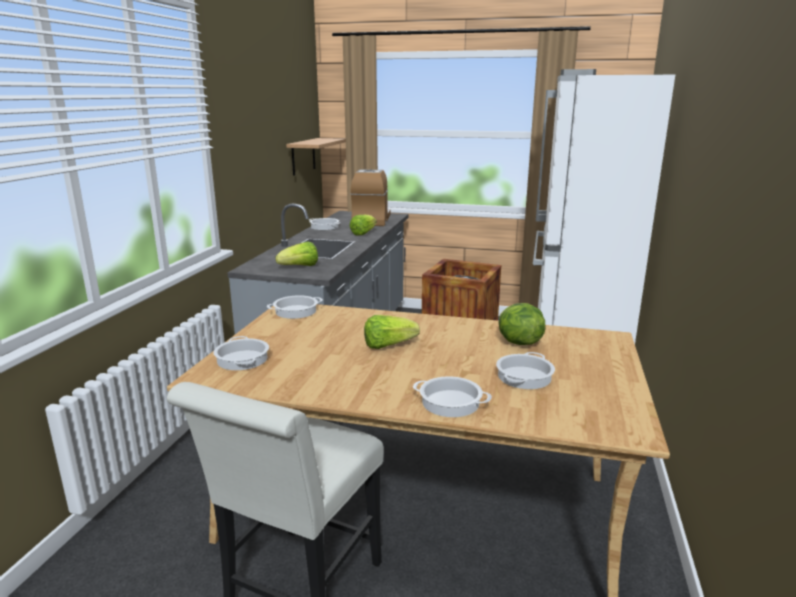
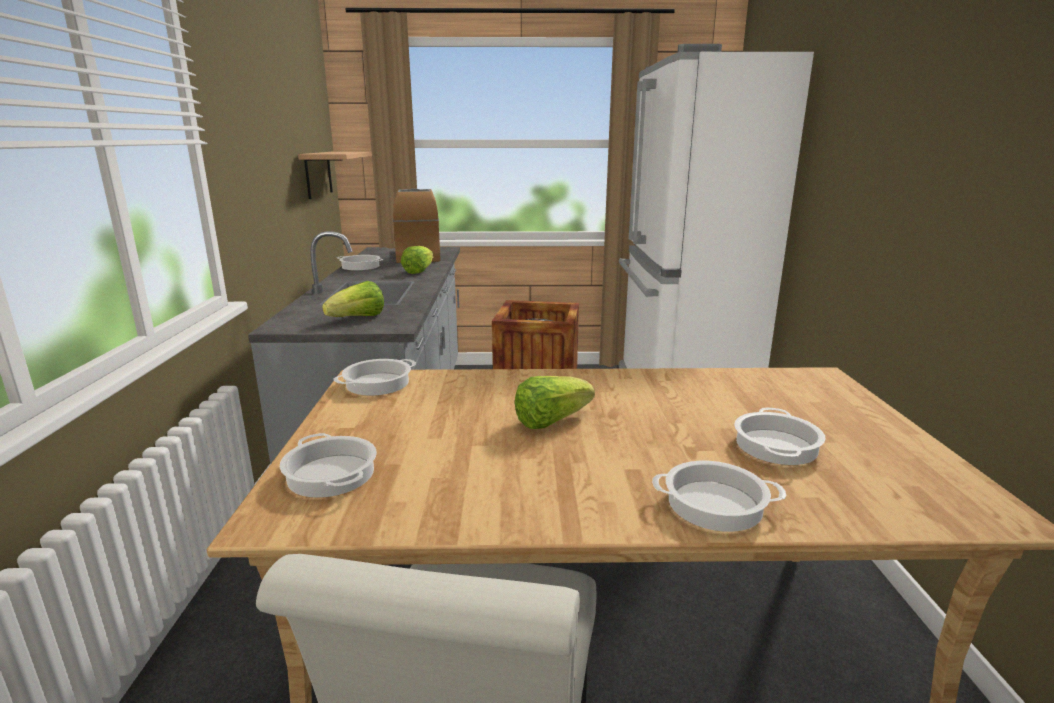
camera: 15 degrees left, 0 degrees up
(518, 342) = (721, 396): lettuce -> none

